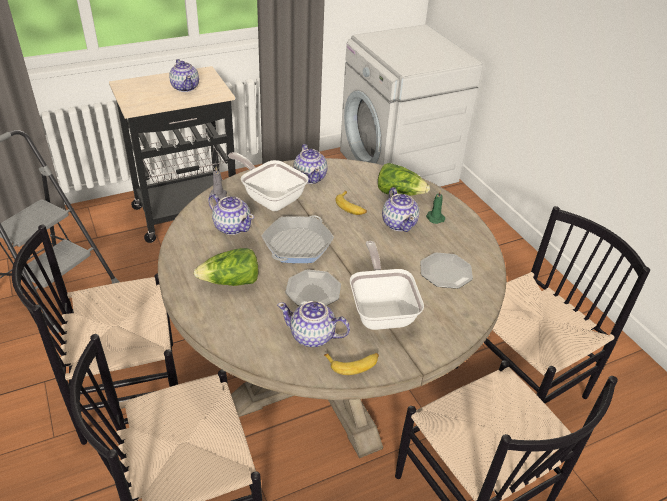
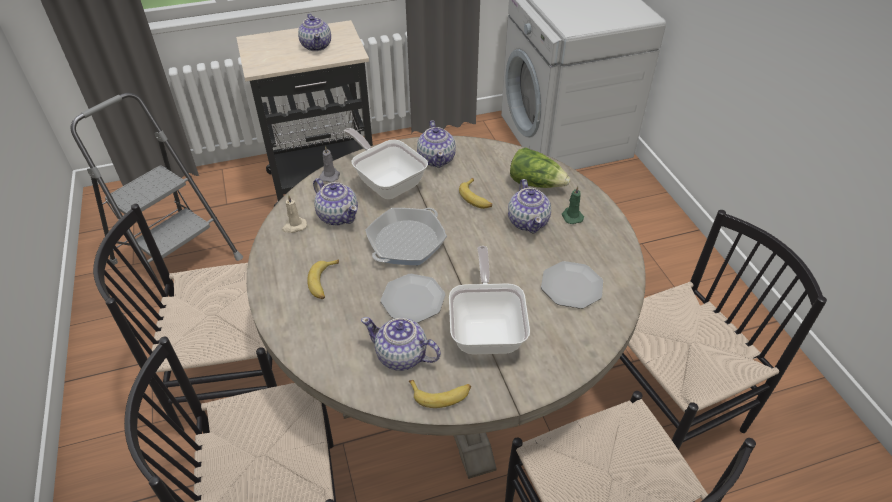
camera: 10 degrees right, 5 degrees up
(194, 237) = (294, 226): none -> beige candle
(231, 282) = (324, 283): lettuce -> banana

